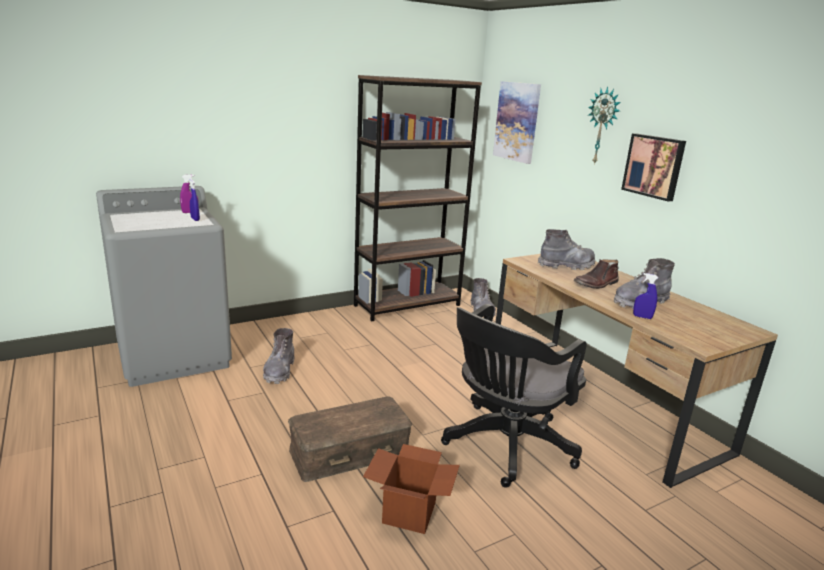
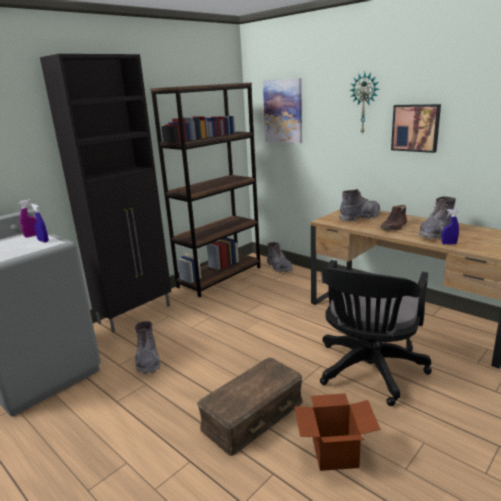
camera: 15 degrees left, 0 degrees up
(296, 322) = (136, 314): none -> black cabinet

